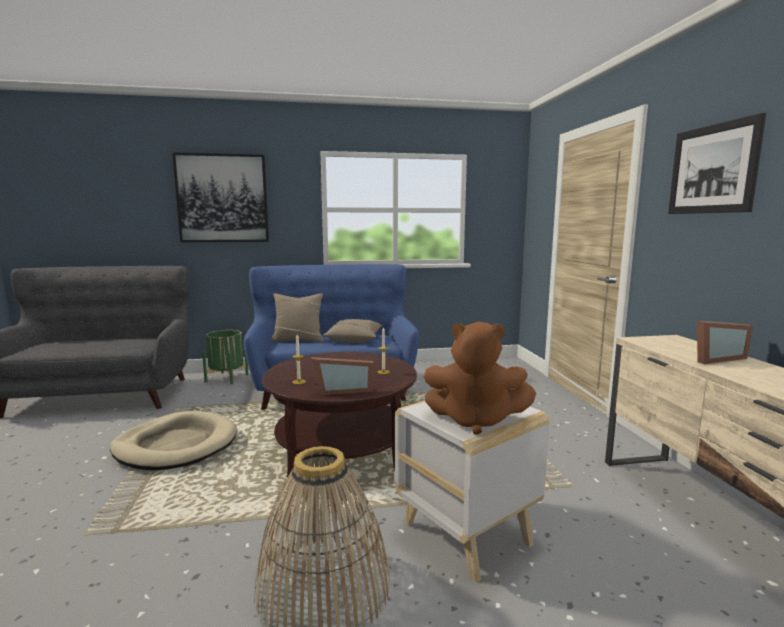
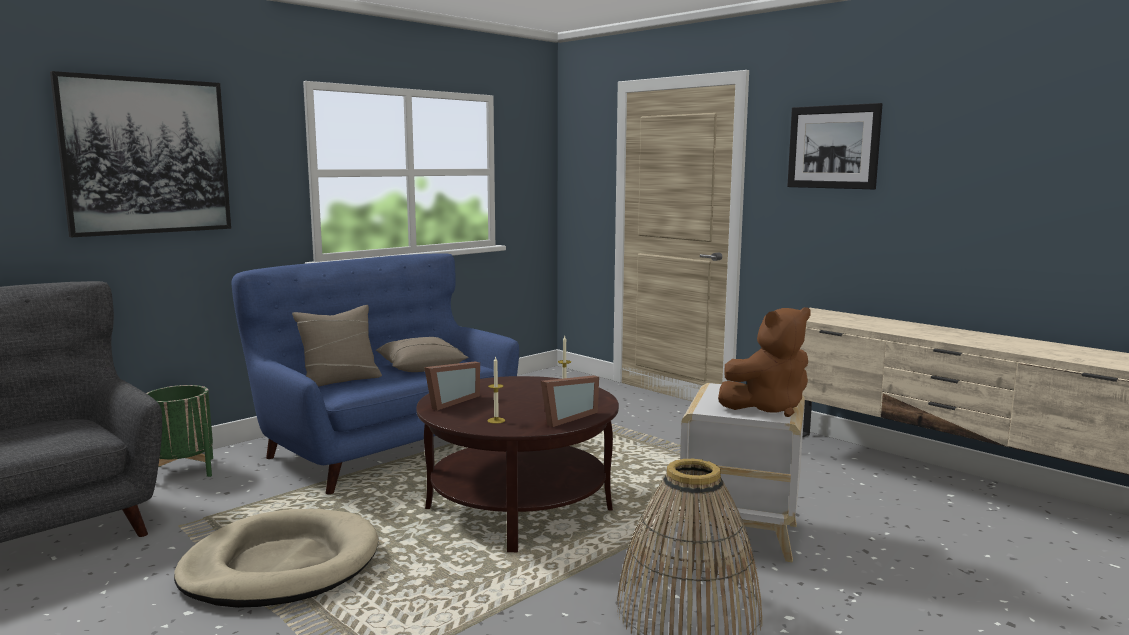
camera: 35 degrees left, 0 degrees up
(714, 359) = (872, 323): picture frame -> picture frame (449, 402)

